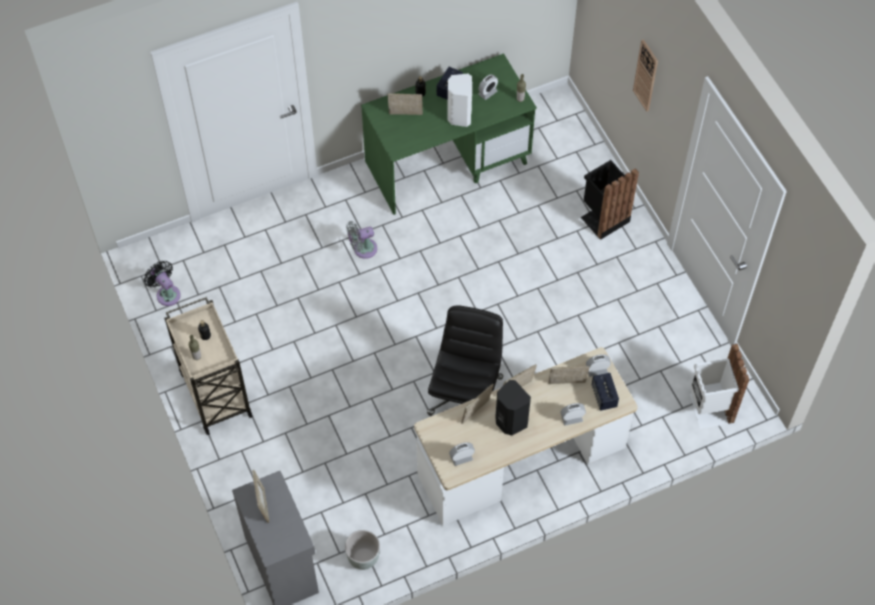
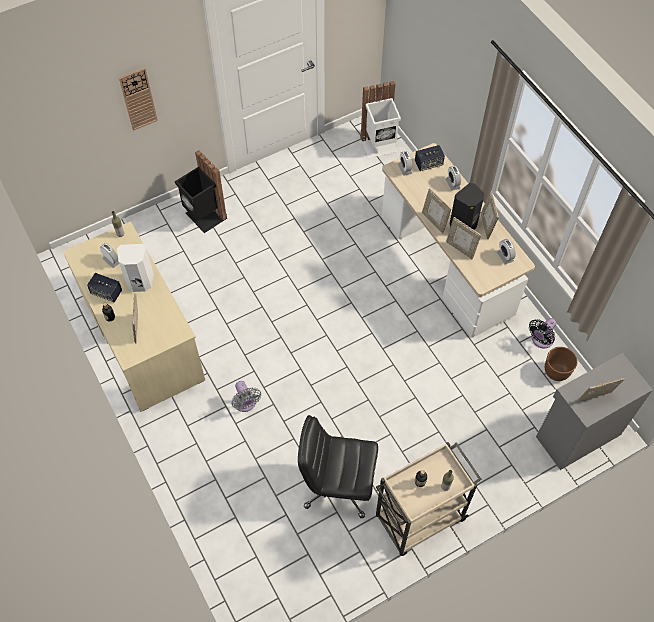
camera: 95 degrees left, 0 degrees up
(167, 293) = (309, 587): black fan -> black fan (540, 340)
(363, 558) = (556, 372): grey planter -> brown planter
(448, 162) = (142, 339): green desk -> beige desk
(465, 394) = (390, 308): black office chair -> black office chair (337, 485)
(567, 385) = (422, 188): picture frame -> picture frame (486, 226)

